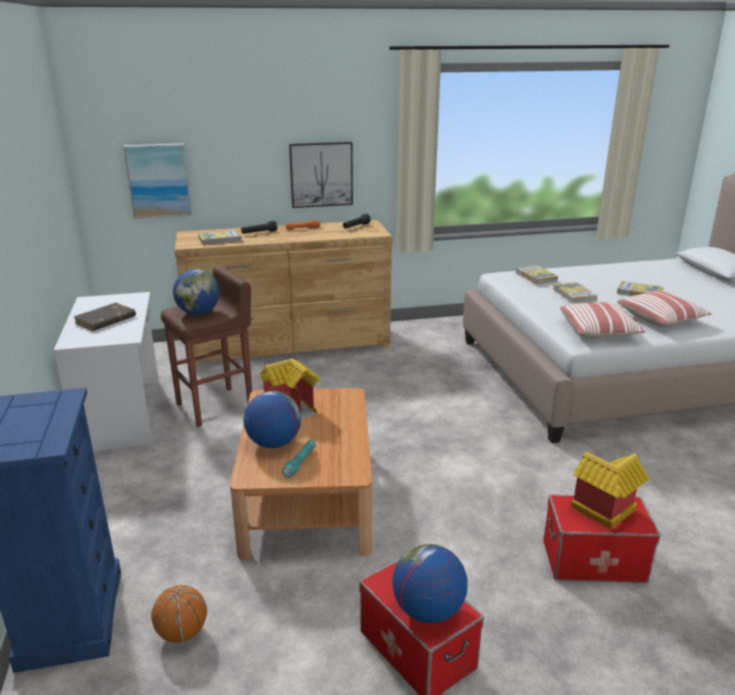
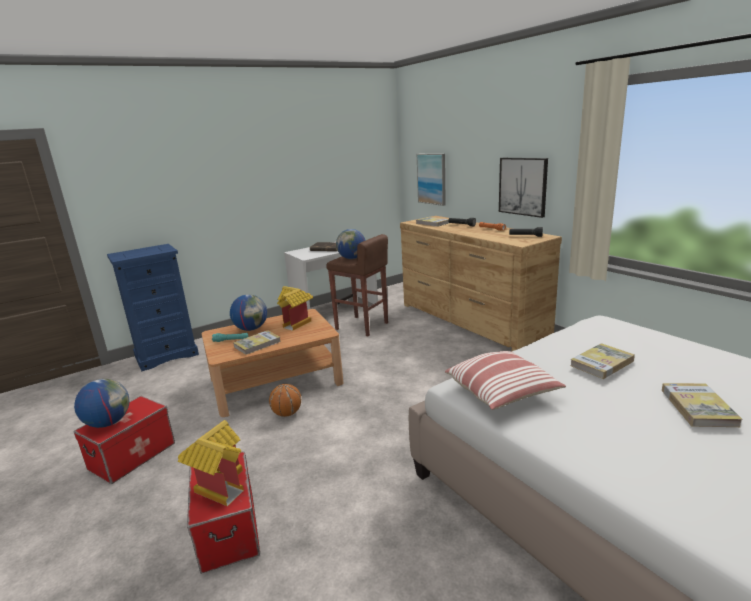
camera: 70 degrees right, 5 degrees down
(182, 633) = (154, 382): basketball -> basketball (287, 413)
(536, 277) = (626, 335): book -> book (257, 344)
(661, 319) = (610, 434): pillow -> none

